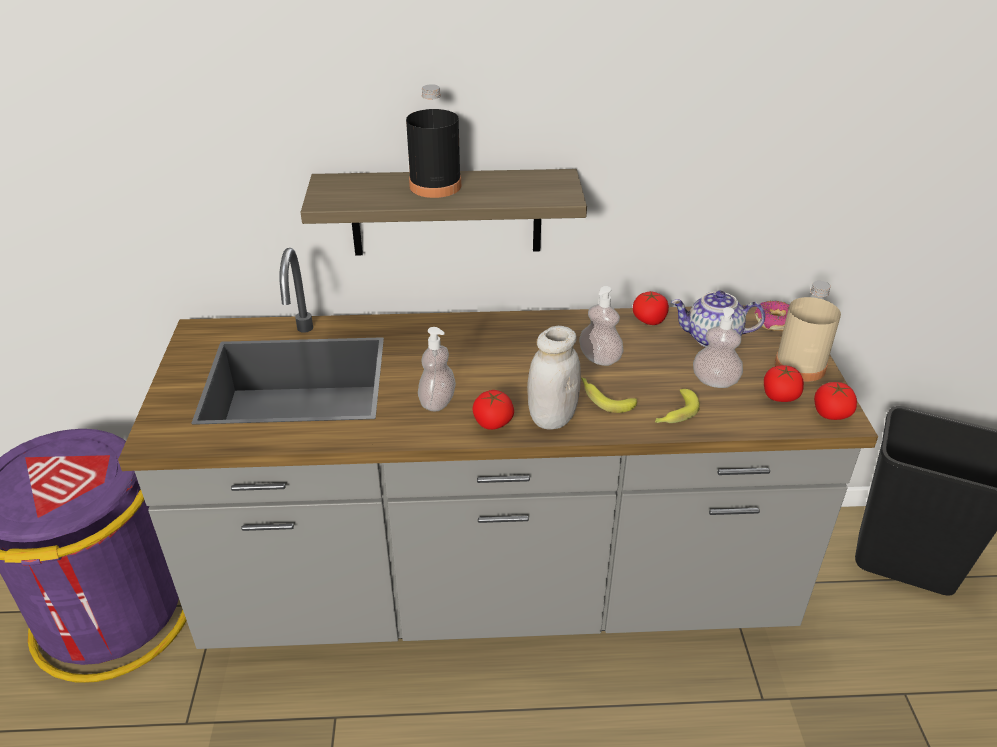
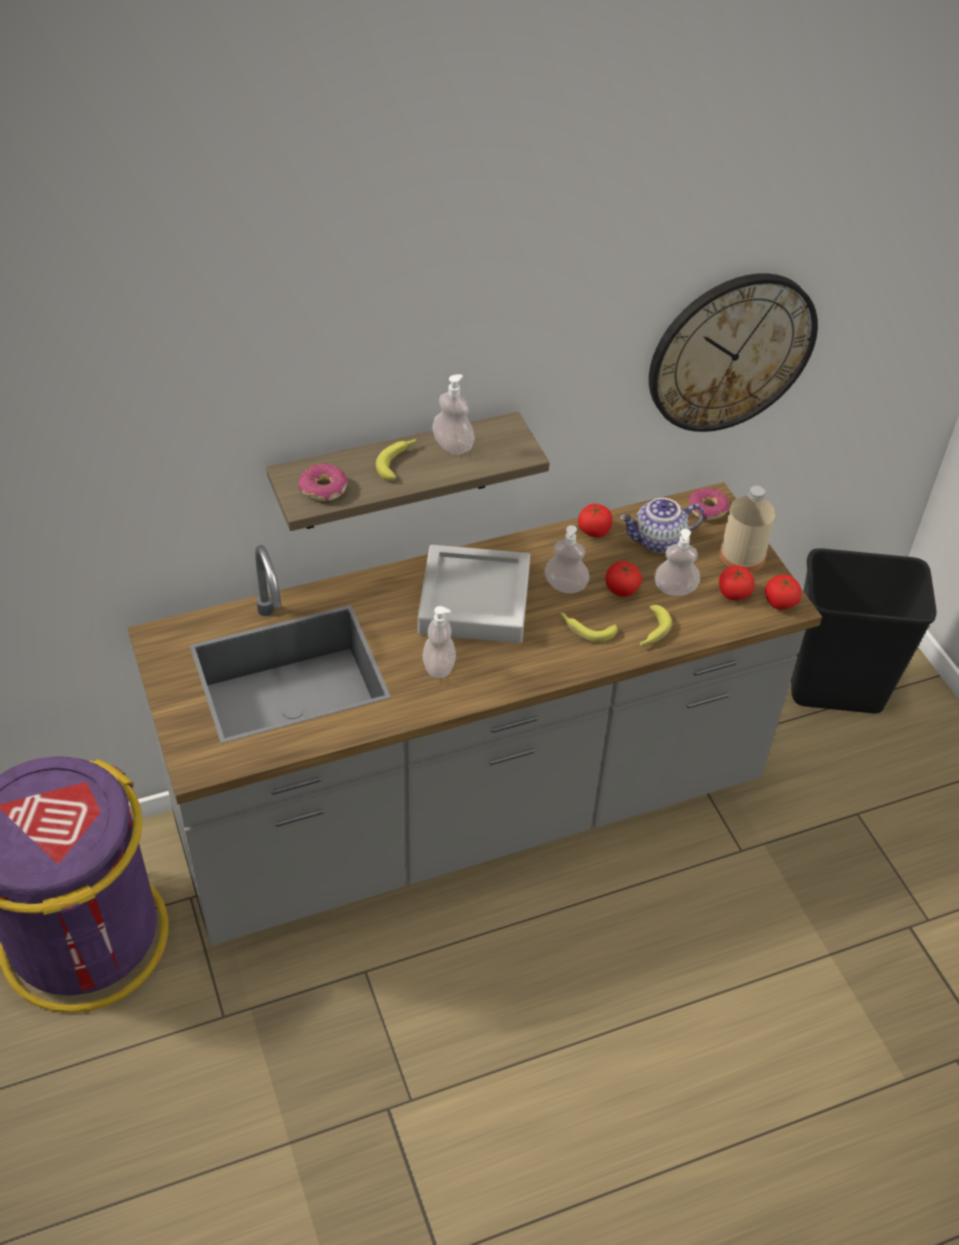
camera: 20 degrees left, 10 degrees up
(350, 194) = (324, 489): none -> donut
(435, 186) = (398, 462): black bottle -> banana
(492, 423) = (498, 677): tomato -> tomato (621, 589)
(496, 182) = (453, 446): none -> soap dispenser
(502, 355) = (474, 601): none -> grey tray
(552, 418) = (548, 660): white jar -> none
(817, 149) = (731, 352): none -> wall clock

